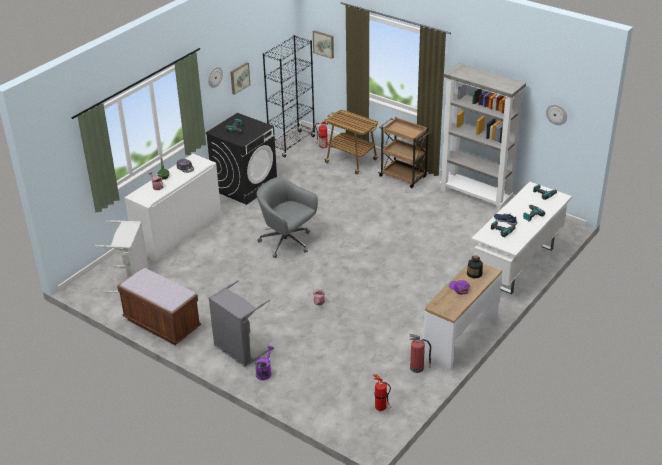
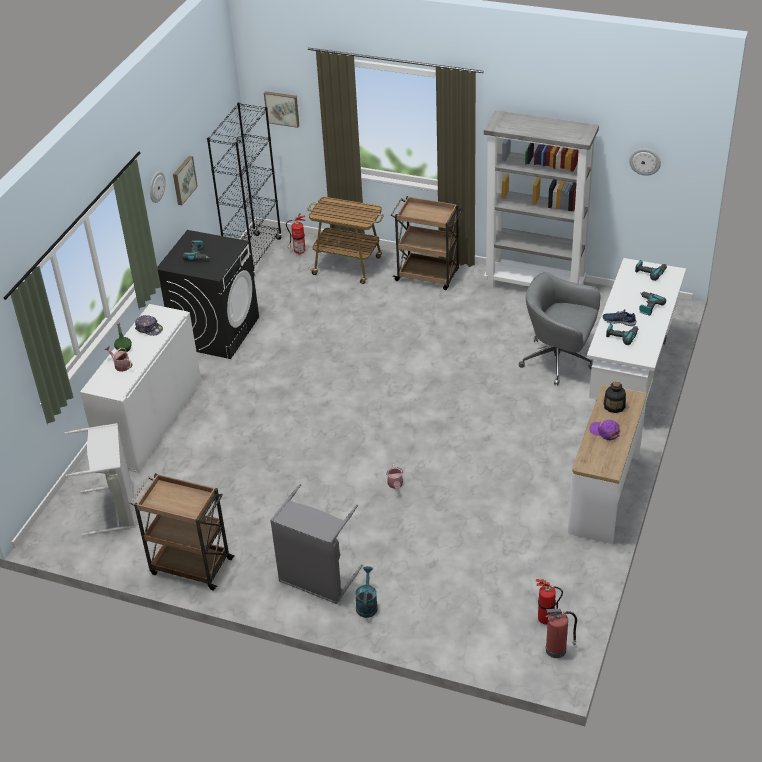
camera: 15 degrees left, 5 degrees up
(162, 324) = (190, 566): brown bench -> brown cart
(264, 372) = (366, 604): purple watering can -> turquoise watering can
(287, 243) = (313, 405): grey office chair -> grey office chair (559, 361)
(417, 368) = (568, 550): fire extinguisher -> fire extinguisher (557, 649)

